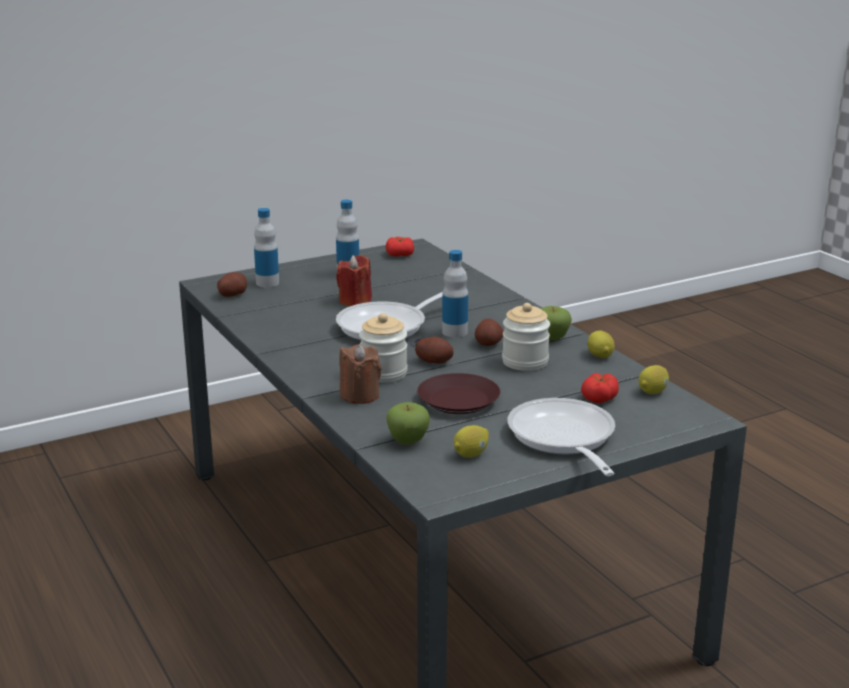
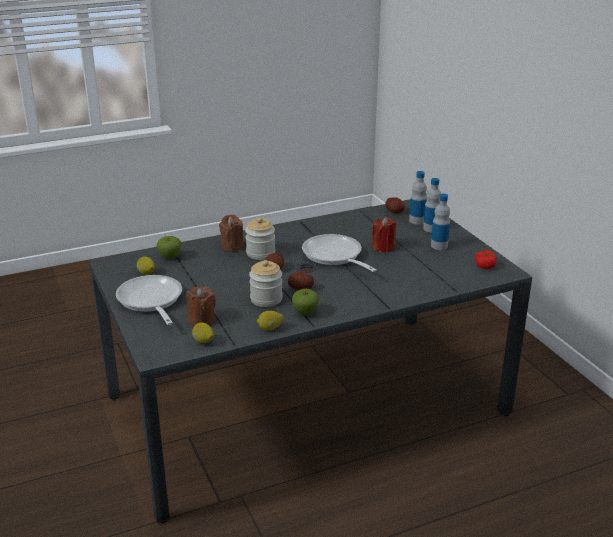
camera: 95 degrees right, 5 degrees up
(454, 332) = (322, 278): bottle -> bottle (431, 228)
(459, 400) = (215, 274): brown plate -> none
(563, 439) = (151, 301): frying pan -> frying pan turned 105 degrees counterclockwise
(599, 398) = (201, 320): tomato -> brown candle

